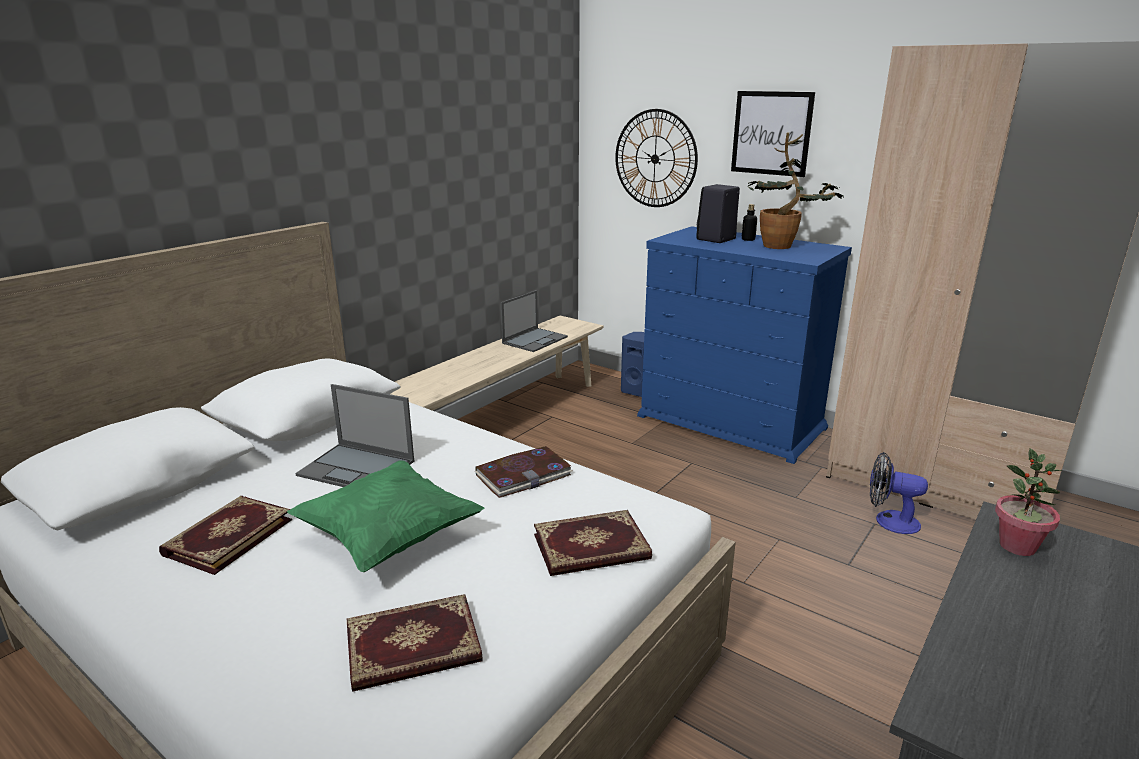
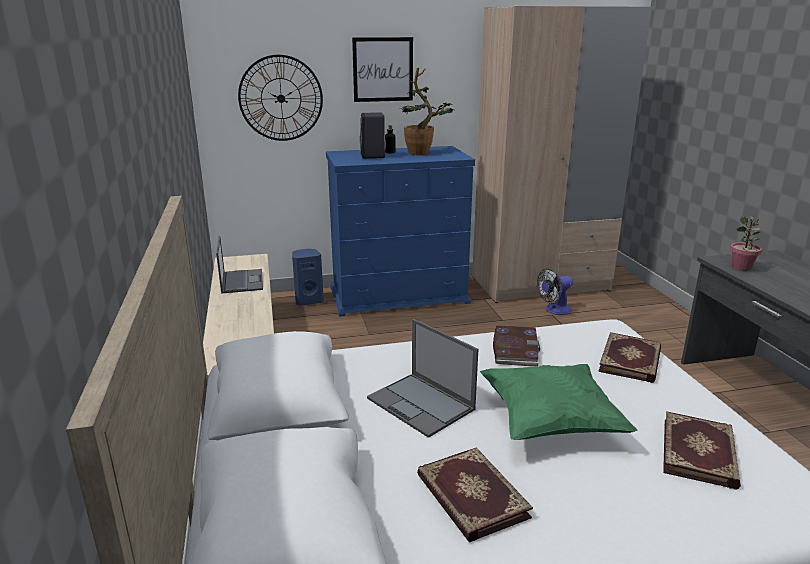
camera: 50 degrees left, 0 degrees up
(358, 468) = (421, 404): laptop -> laptop turned 75 degrees clockwise

